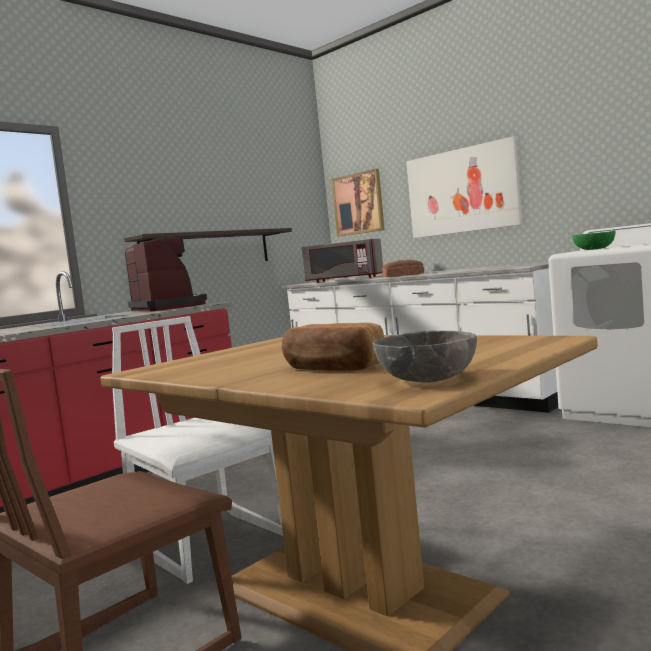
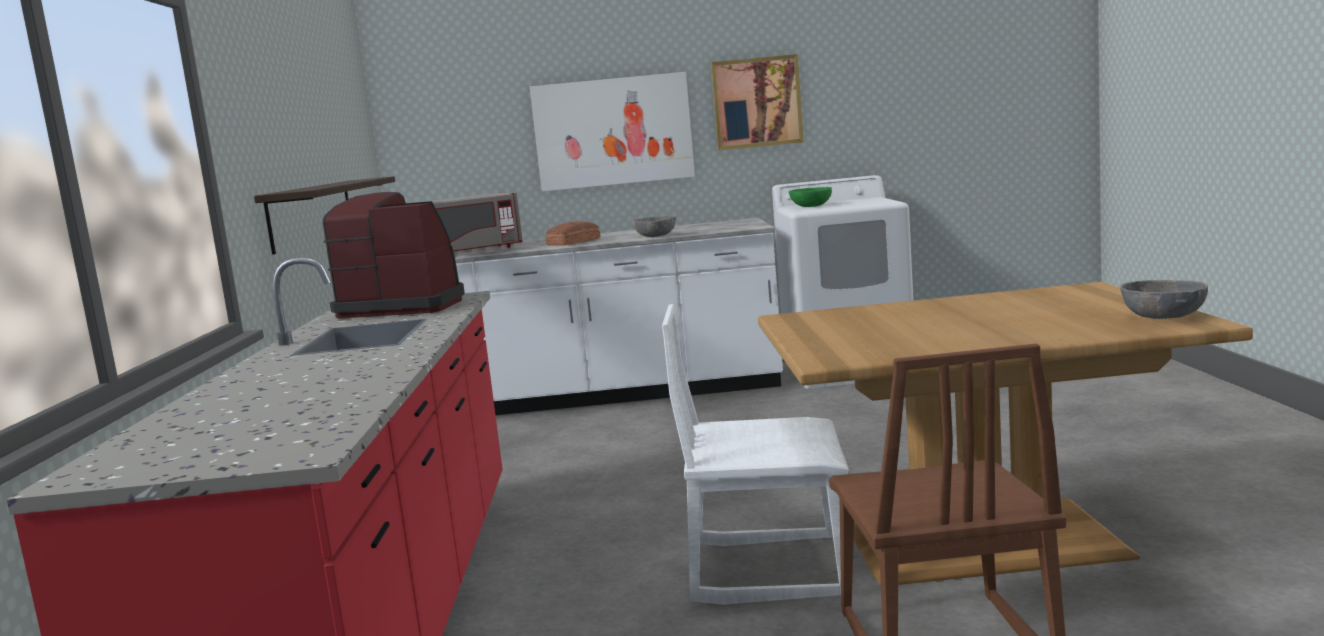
camera: 45 degrees left, 5 degrees up
(332, 368) = (1041, 324): bread -> none
(358, 203) = (440, 140): picture -> picture (757, 102)
(448, 272) = (655, 236): none -> grey bowl

